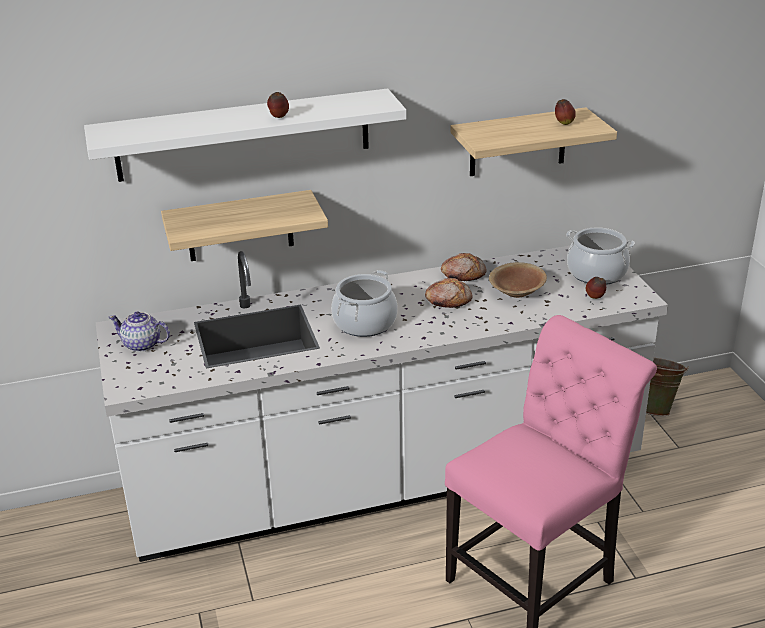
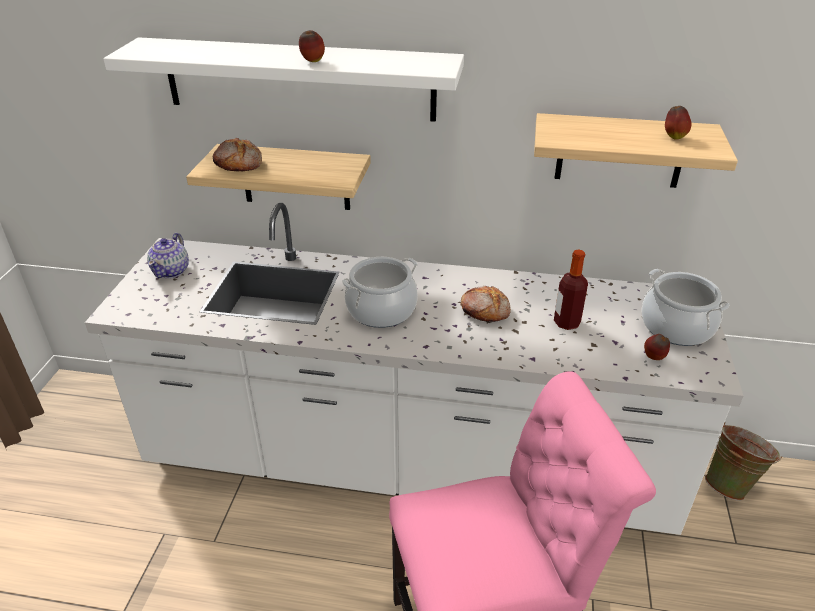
camera: 25 degrees right, 5 degrees up
(142, 345) = (171, 271): teapot -> teapot turned 120 degrees counterclockwise
(463, 274) = (523, 285): bread -> bread (239, 164)
(517, 292) = (566, 323): brown bowl -> bottle

